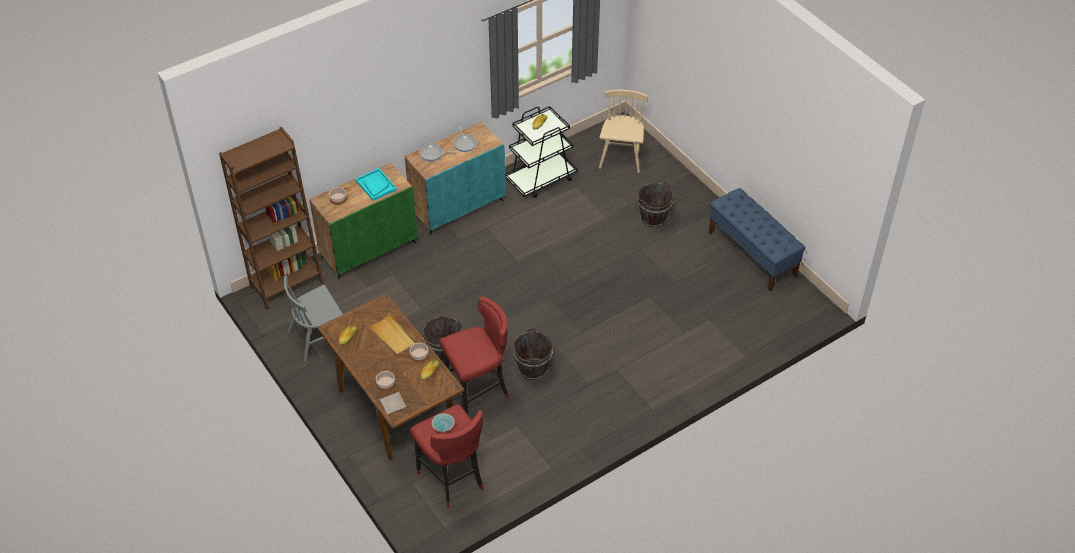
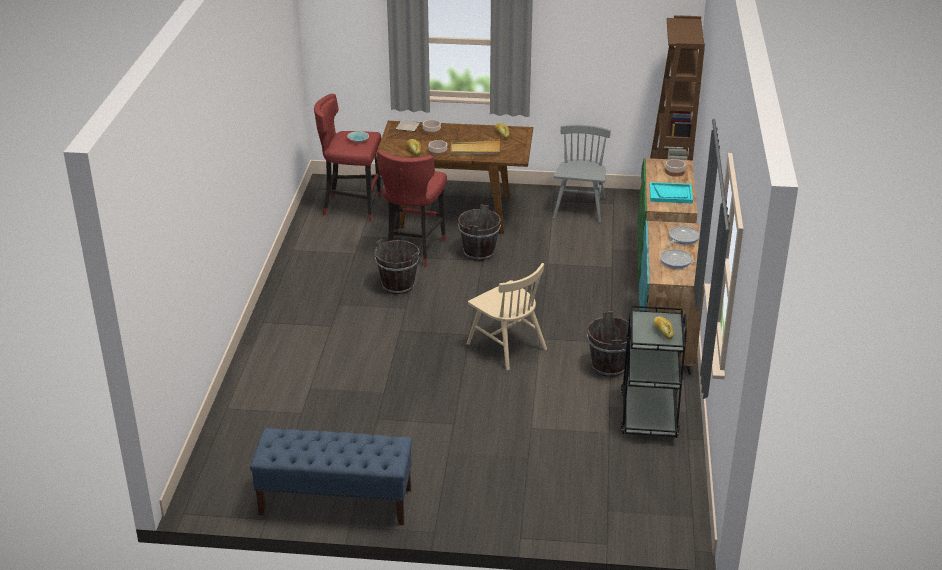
camera: 130 degrees right, 15 degrees down
(621, 156) = (622, 498): beige chair -> beige chair (506, 346)
(653, 218) = (485, 460): brown bucket -> brown bucket (608, 366)

